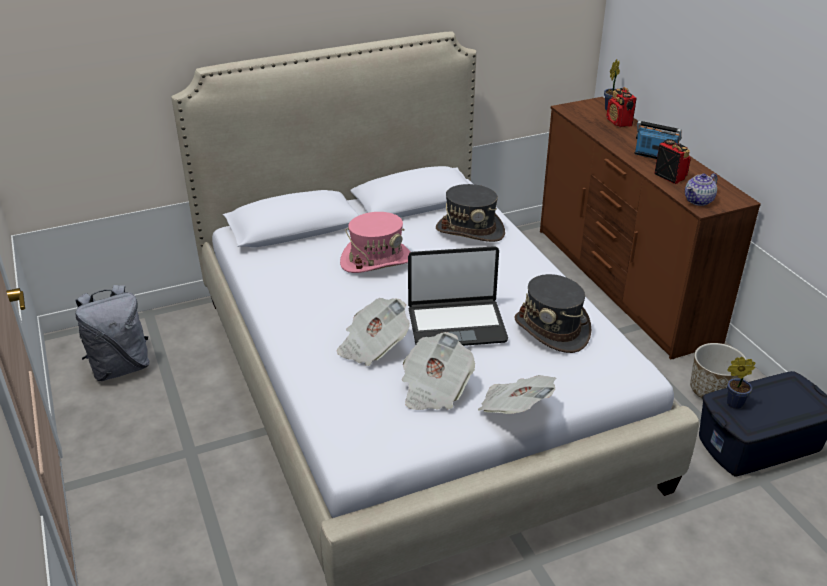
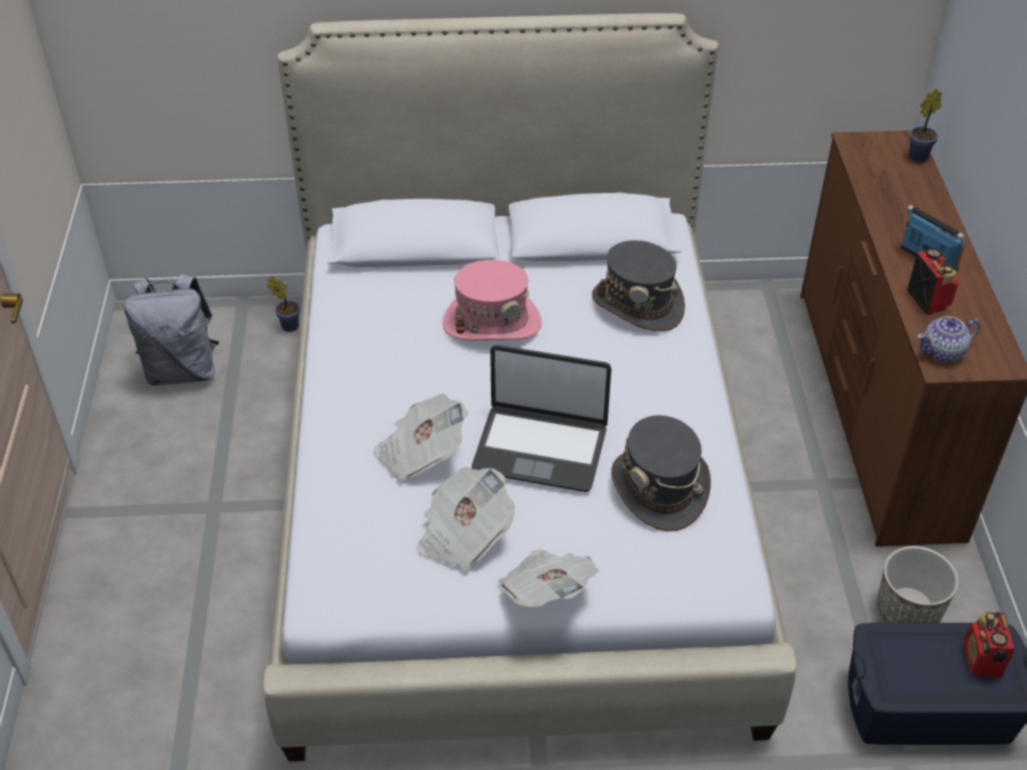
camera: 20 degrees right, 10 degrees up
(619, 122) = (914, 184): radio -> radio (981, 660)
(732, 403) = (890, 648): potted plant -> potted plant (288, 325)

